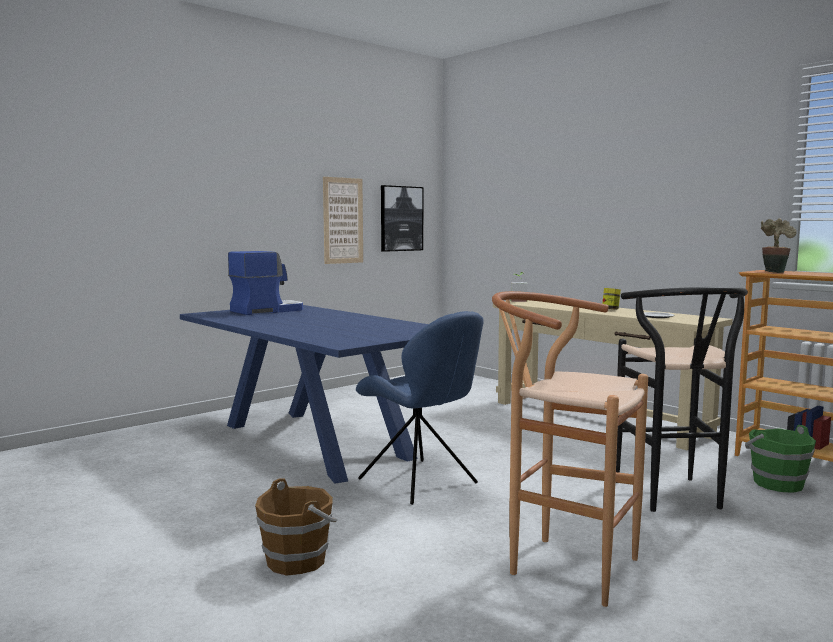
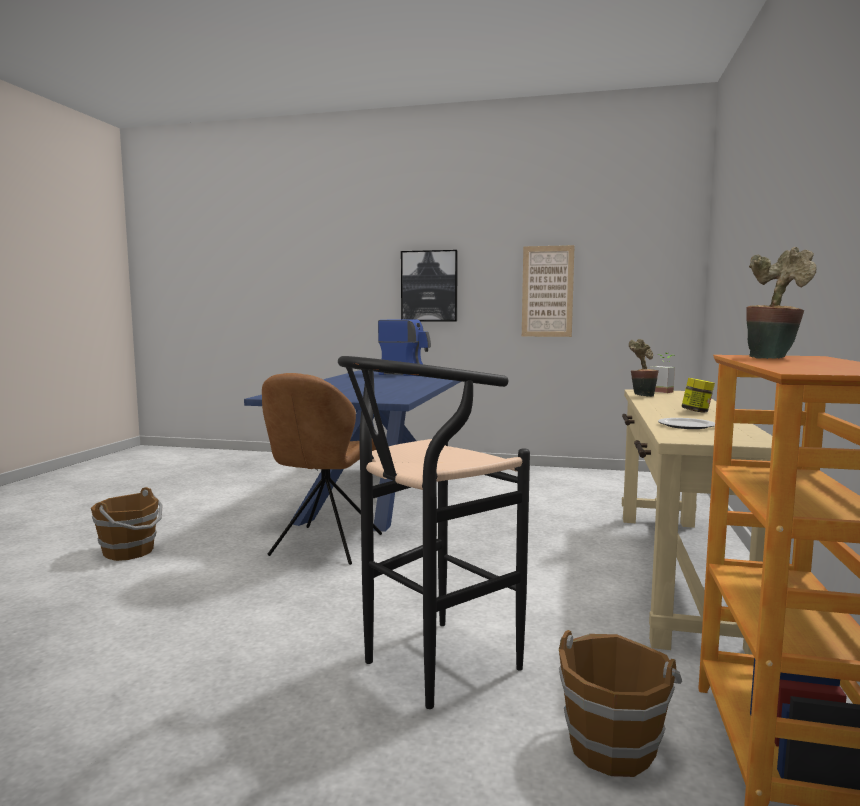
camera: 55 degrees right, 0 degrees up
(401, 218) = (632, 288): picture -> picture (429, 286)
(420, 482) = (325, 546): blue chair -> brown chair
(531, 304) = (642, 395): none -> potted plant
(561, 564) = (172, 640): brown stool -> none
(776, 483) = (612, 745): green bucket -> brown bucket

